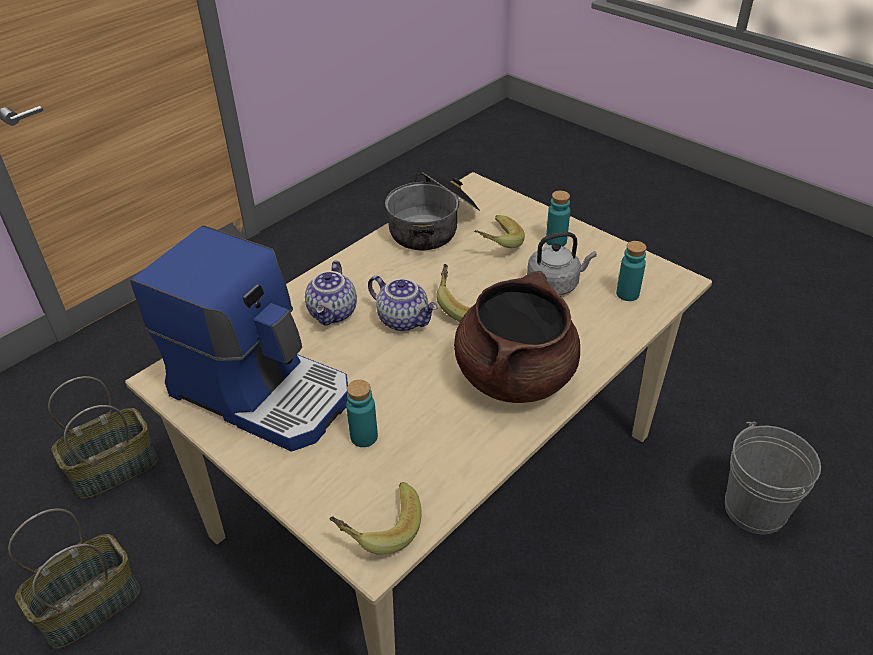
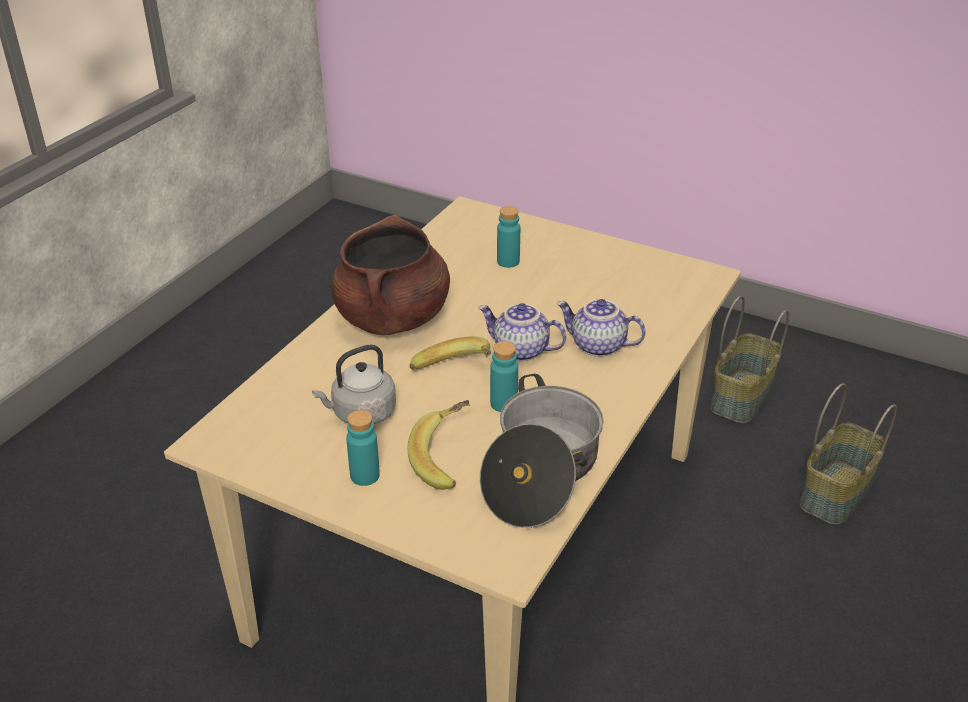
camera: 165 degrees right, 5 degrees down
(263, 391) = (613, 277): coffee machine -> none
(334, 313) = (597, 346): teapot -> teapot turned 60 degrees counterclockwise
(378, 527) = (471, 220): banana -> none
(627, 294) = (274, 415): turquoise bottle -> turquoise bottle (503, 404)
(754, 509) = (130, 577): grey bucket -> none

